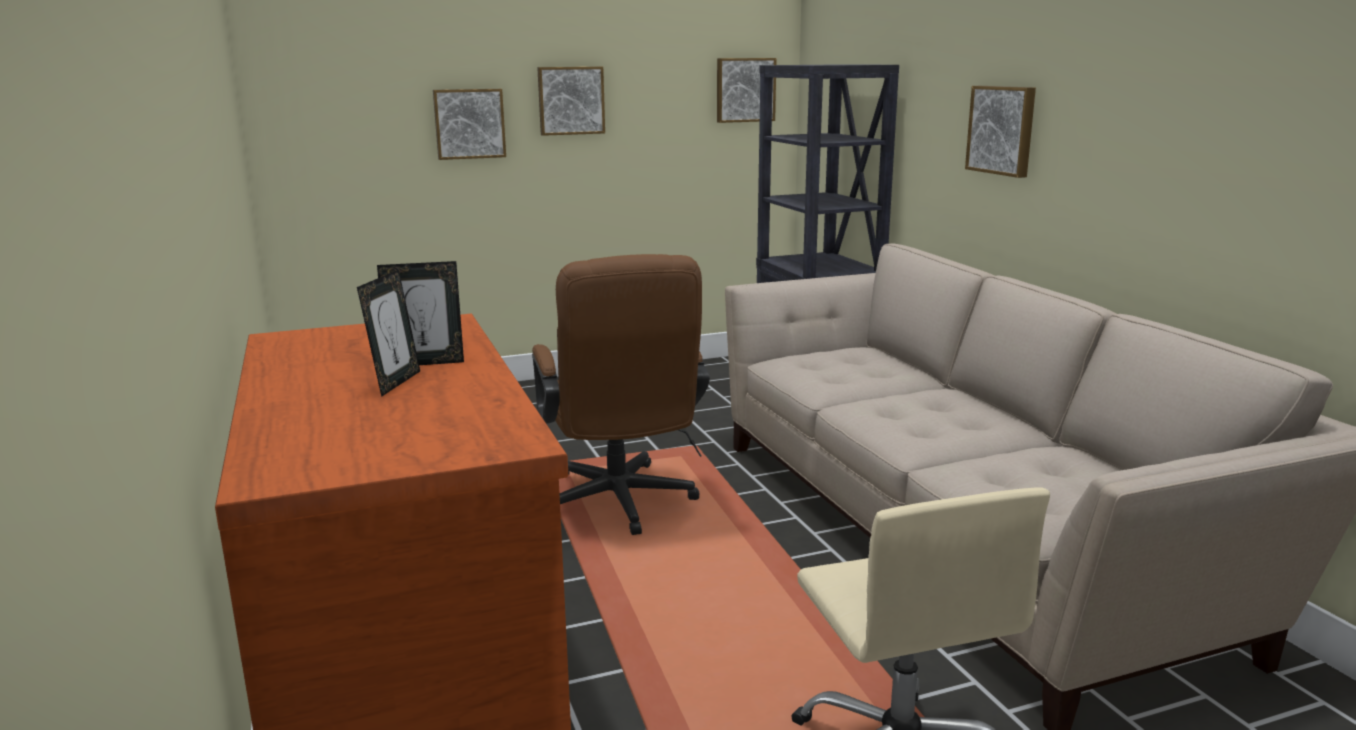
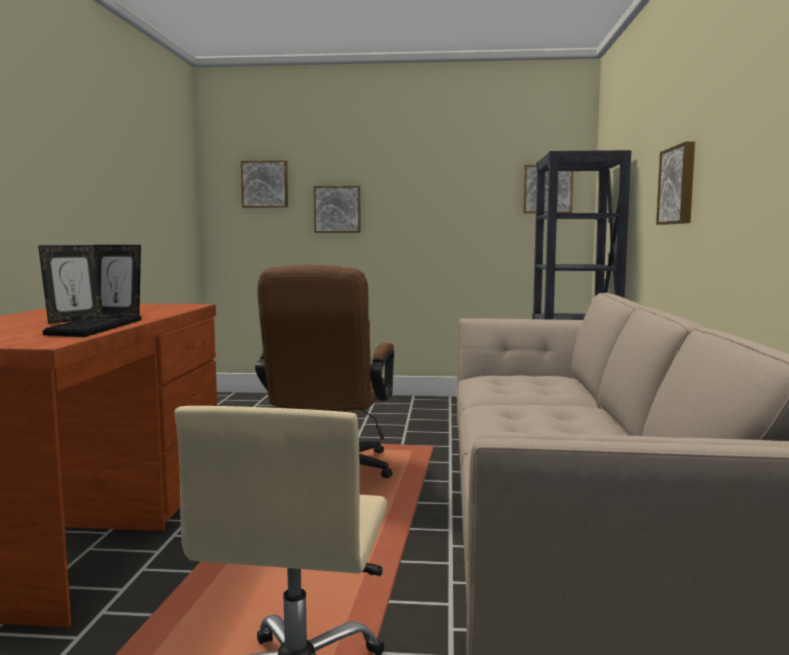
camera: 25 degrees right, 10 degrees down
(477, 396) = (95, 327): none -> keyboard
(570, 100) = (409, 195): picture -> picture (265, 184)

